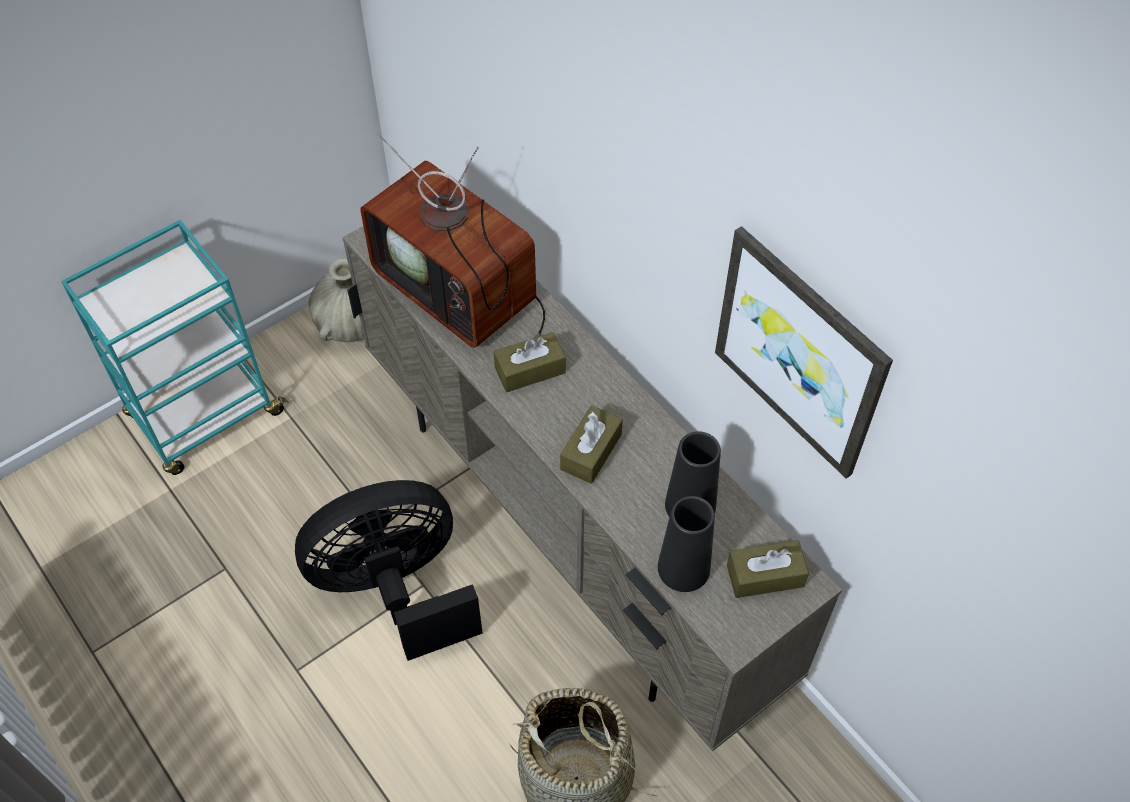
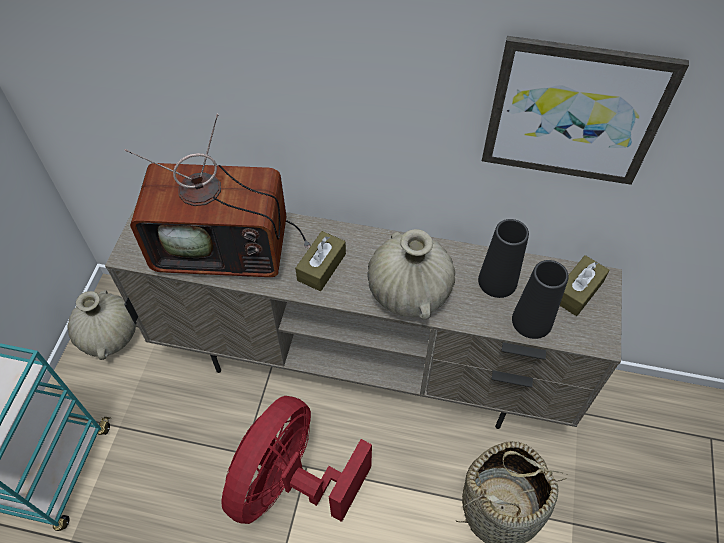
camera: 40 degrees left, 0 degrees up
(396, 589) = (291, 483): black fan -> red fan
(591, 452) = (409, 291): brown tissue box -> beige vase

